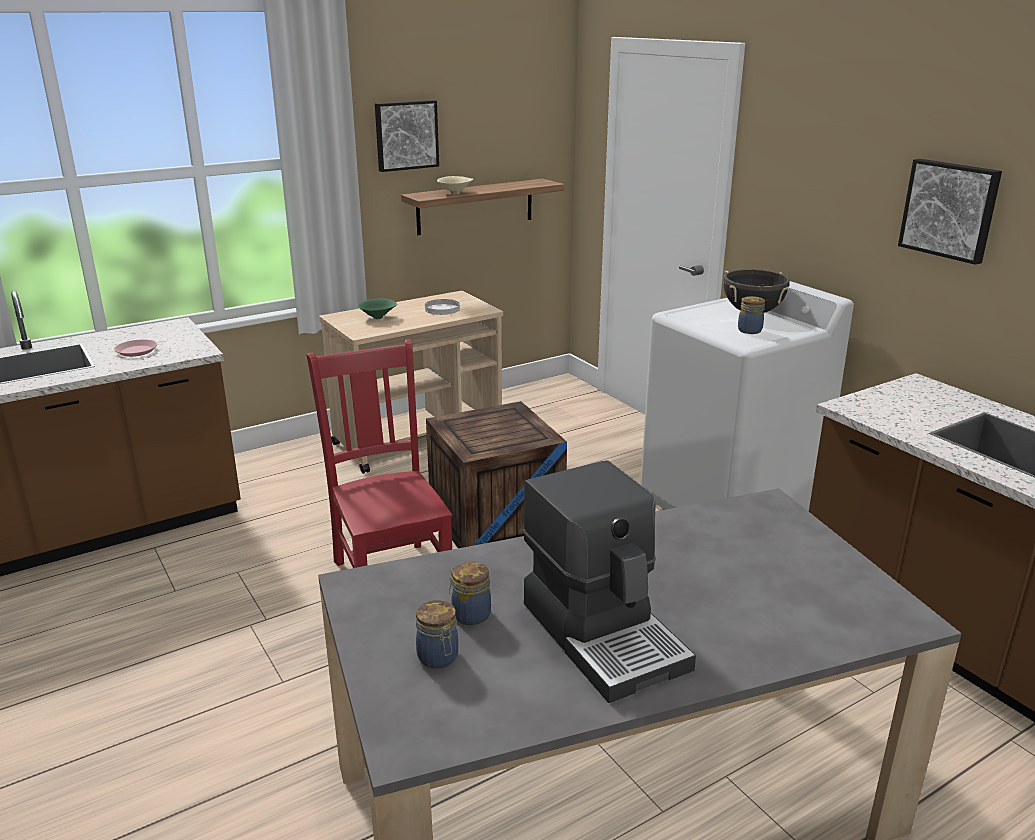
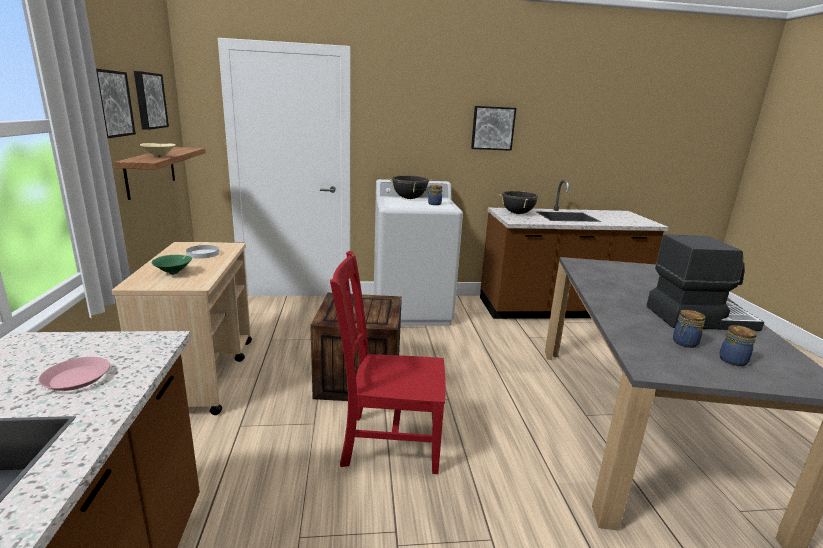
camera: 65 degrees left, 5 degrees down
(492, 125) = (149, 100): none -> picture
(921, 400) = (517, 213): none -> black cooking pot

